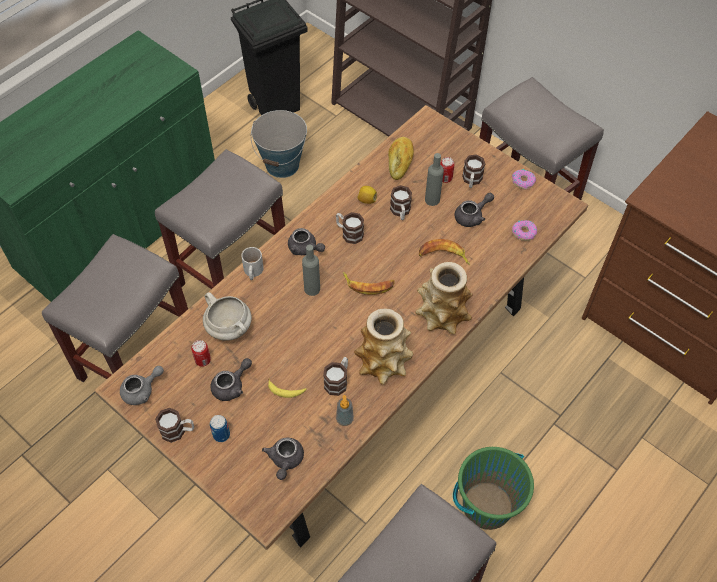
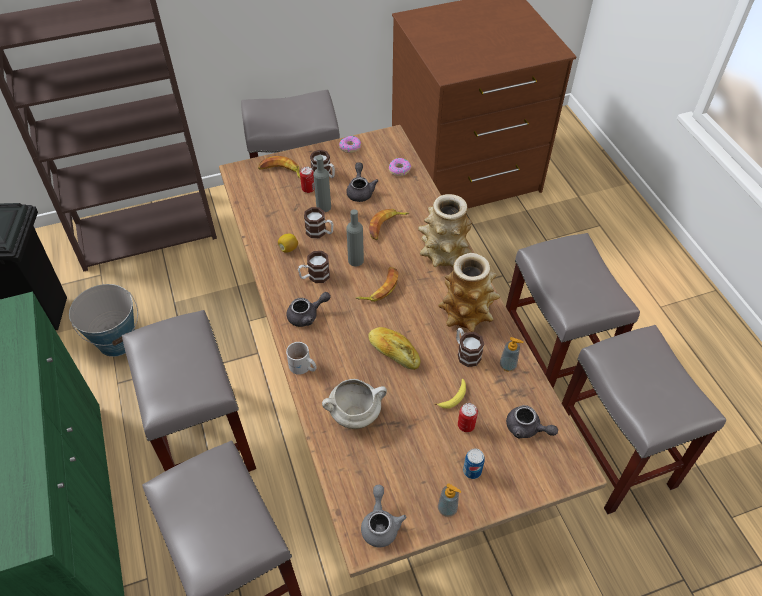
camera: 60 degrees left, 5 degrees down
(178, 431) = (447, 508): mug -> soap dispenser
(203, 360) = (378, 452): can -> can (466, 425)
(232, 386) = (422, 439): grey teapot -> none
(312, 289) = (356, 329): grey bottle -> grey bottle (355, 260)
(400, 162) = (266, 209): bread -> bread (393, 352)
(451, 148) = (280, 171): none -> banana
(486, 505) = (553, 358): green bucket -> grey stool

